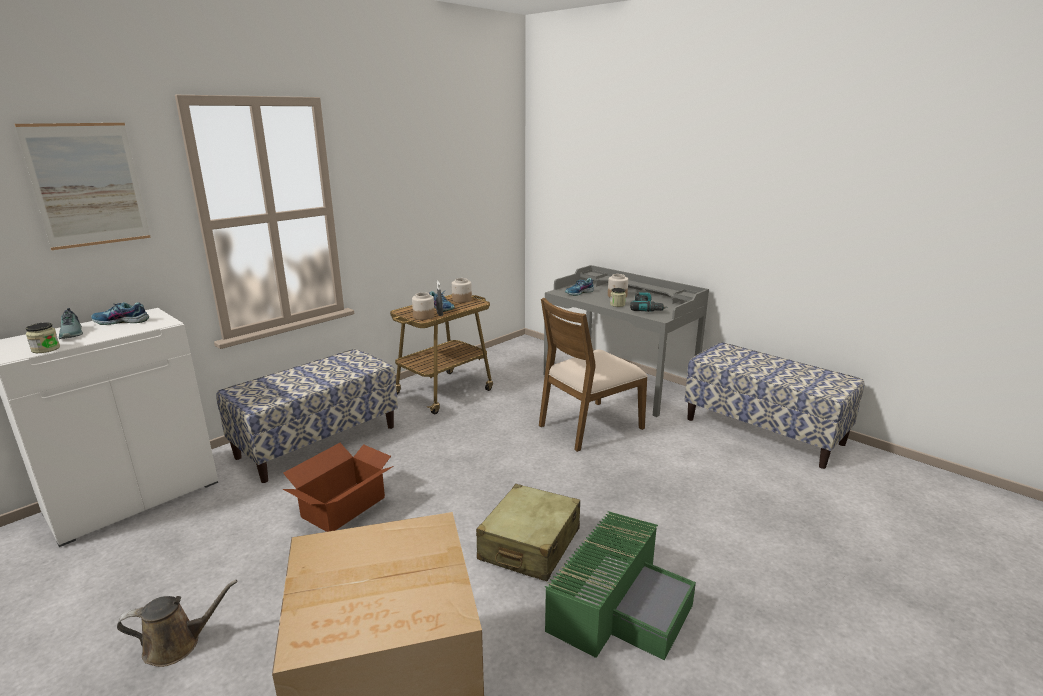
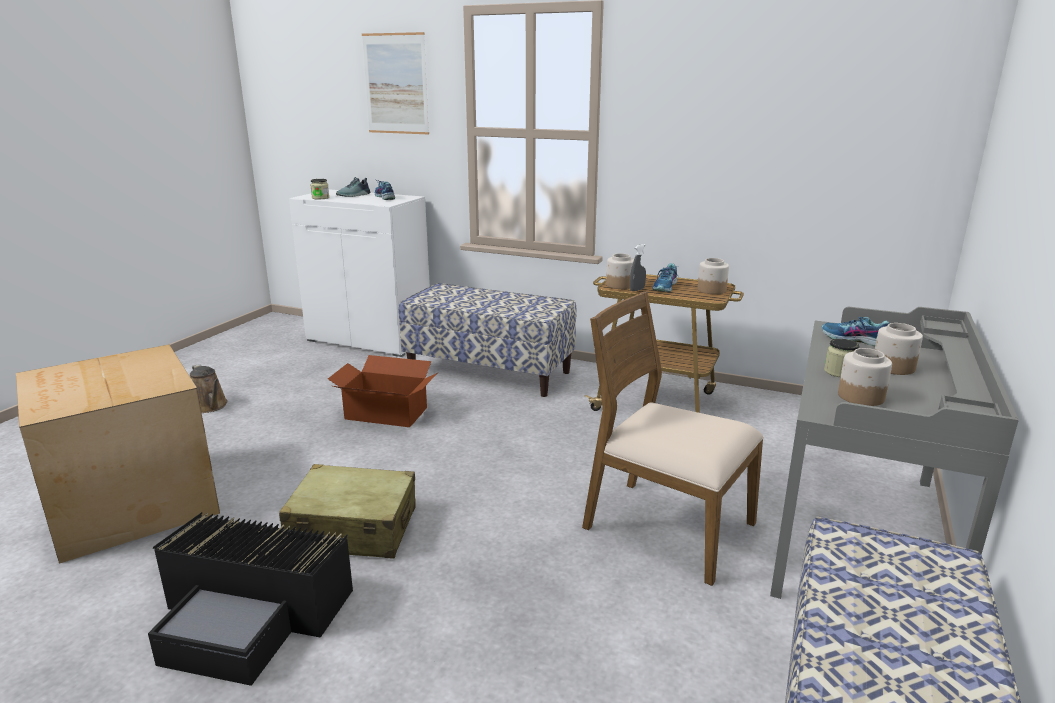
camera: 70 degrees right, 0 degrees up
(618, 604) = (253, 614): green storage box -> black storage box
(646, 308) = (860, 396): power drill -> jar

